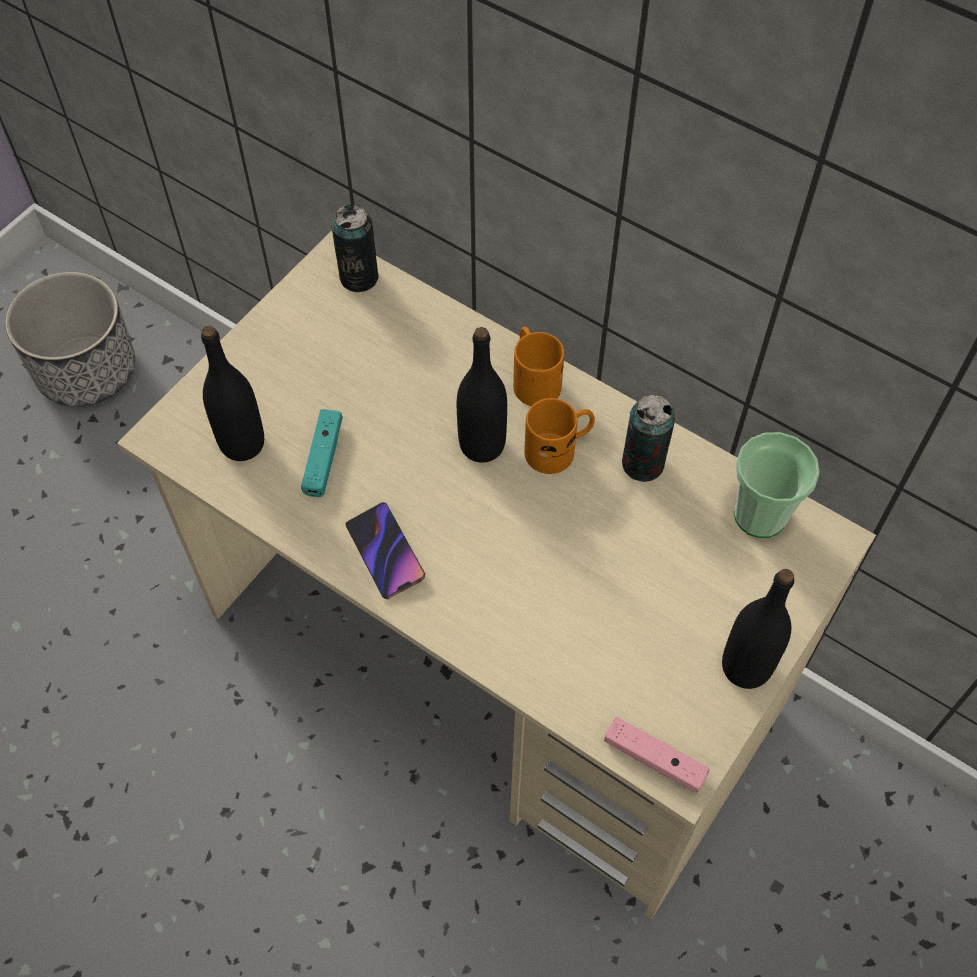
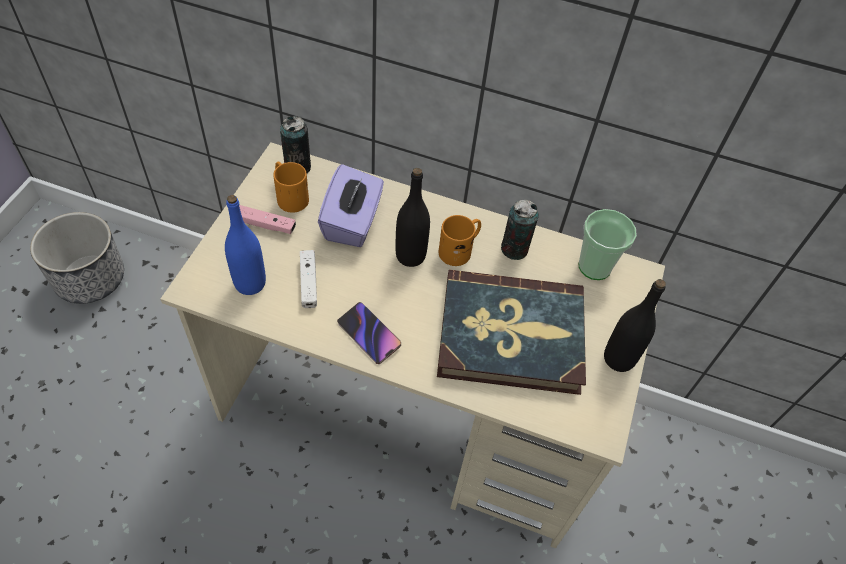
camera: 20 degrees left, 5 degrees down
(242, 443) = (250, 283): black bottle -> blue bottle
(323, 458) = (308, 283): turquoise game controller -> white game controller
(413, 377) = (352, 222): none -> purple tissue box
(532, 379) = (429, 210): orange mug -> orange mug (289, 196)
(592, 597) = (510, 335): none -> book
(654, 759) = (584, 428): pink game controller -> pink game controller (266, 225)

